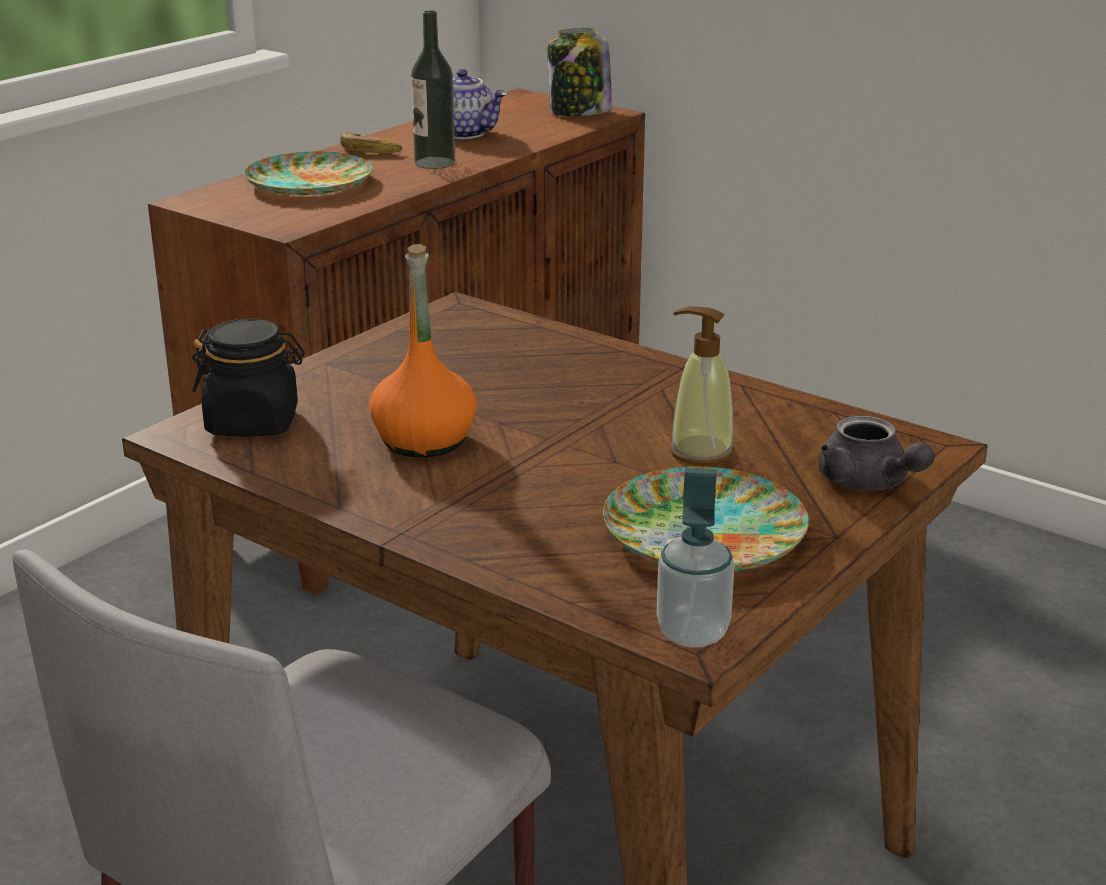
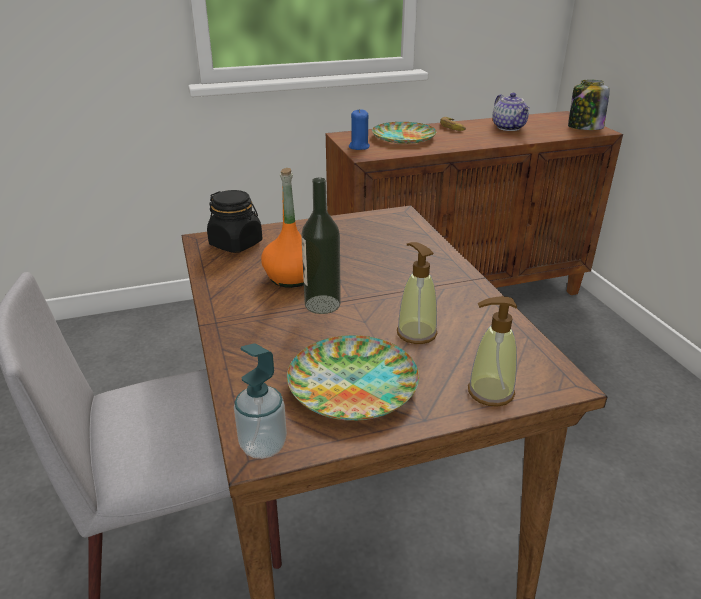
camera: 35 degrees right, 5 degrees up
(253, 215) = (359, 147): none -> blue candle
(435, 163) = (474, 139): bottle -> bottle (322, 304)
(869, 483) = (490, 392): grey teapot -> soap dispenser

